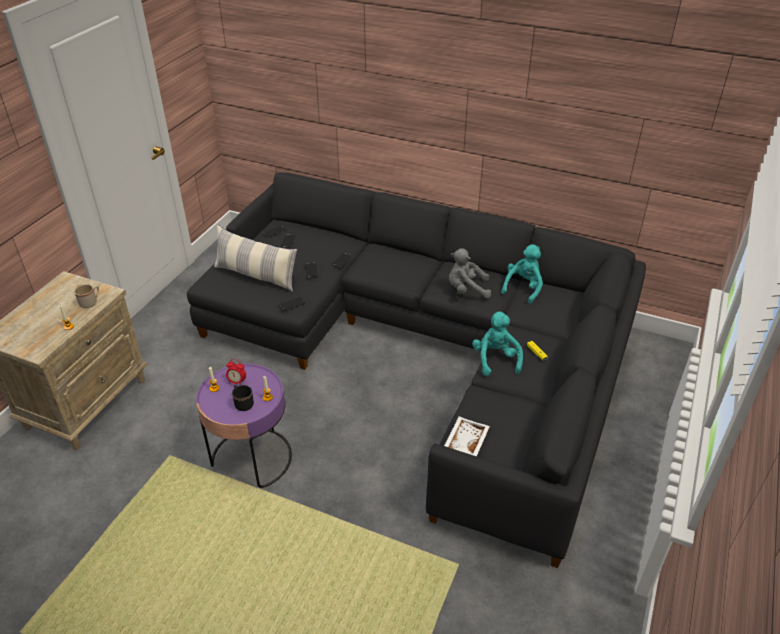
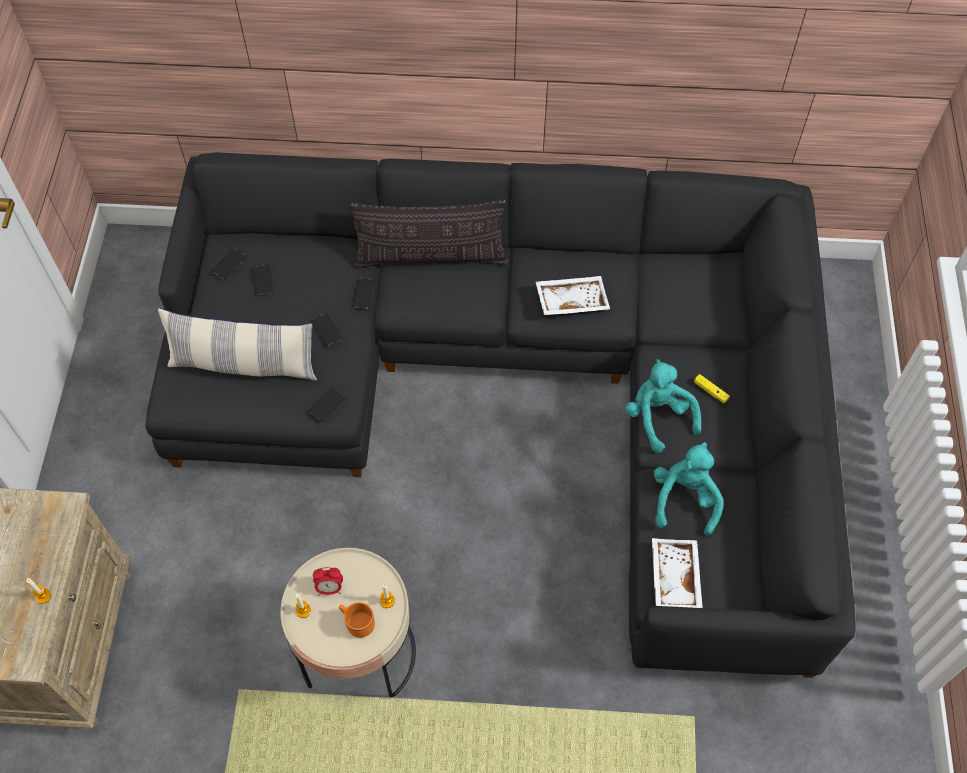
camera: 20 degrees left, 20 degrees up
(90, 302) = (48, 536): beige mug -> none
(242, 403) = (357, 622): black mug -> orange mug
(252, 458) = (358, 653): purple side table -> beige side table
(391, 253) = (431, 257): none -> pillow
(466, 289) = (571, 300): grey plush toy -> white tray
(523, 288) = (648, 271): turquoise plush toy -> turquoise plush toy (685, 499)

